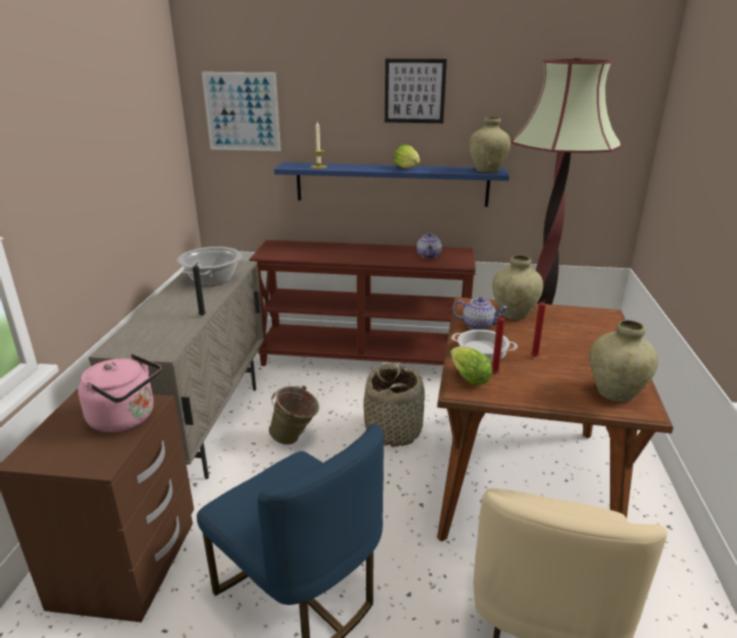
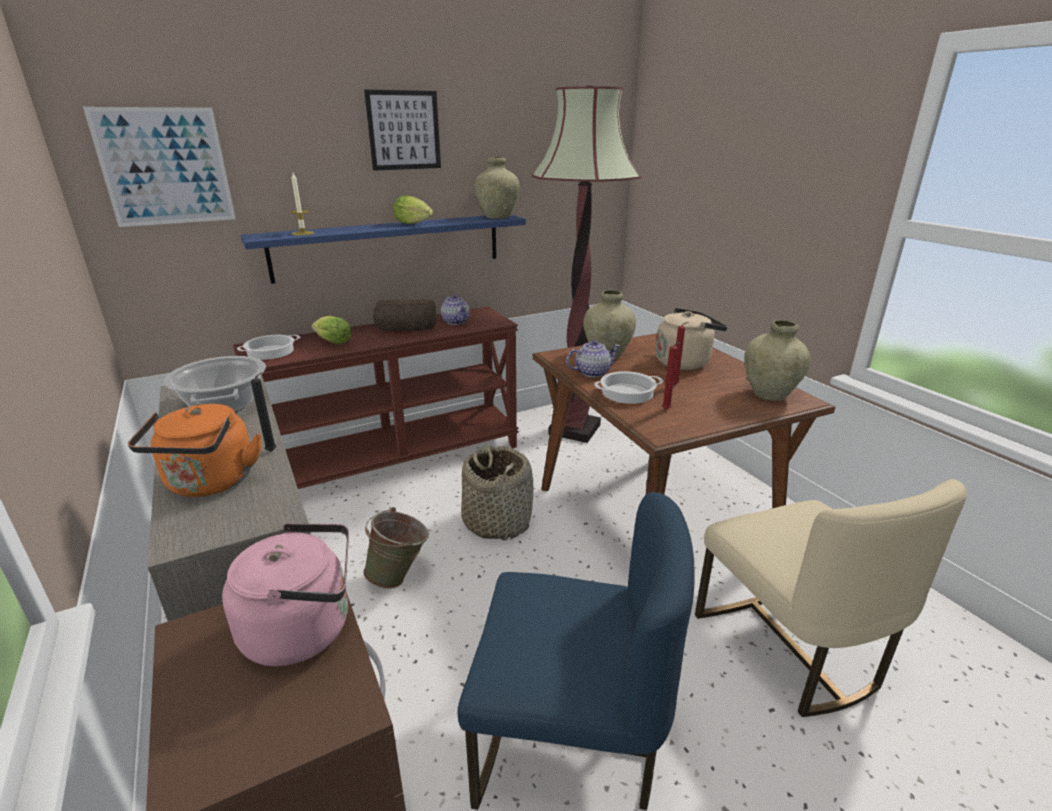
camera: 35 degrees left, 0 degrees up
(155, 324) = (210, 483): none -> orange kettle
(280, 250) = (270, 352): none -> cooking pot
(384, 254) = (406, 329): none -> bread
(467, 377) = (649, 420): lettuce -> lettuce (331, 342)
(577, 340) = (685, 362): none -> beige kettle

